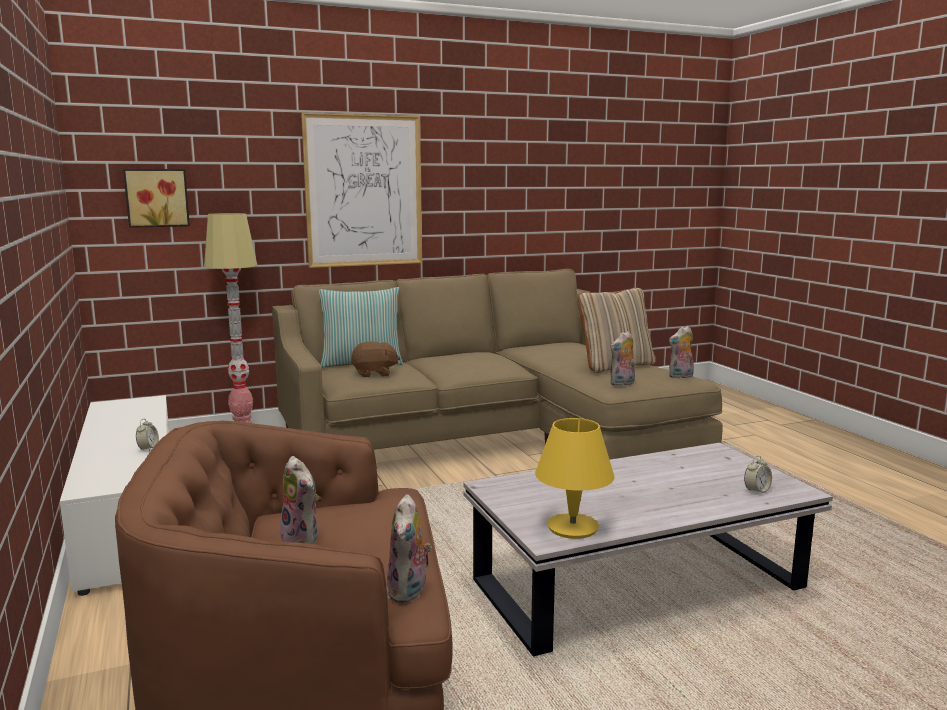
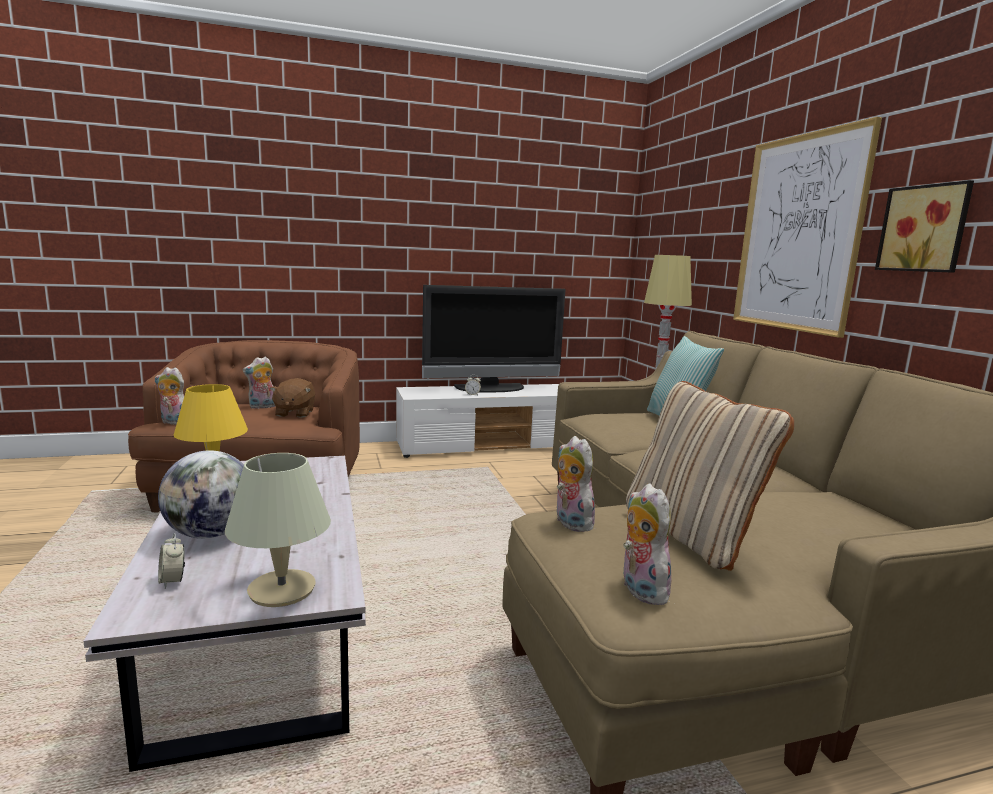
camera: 95 degrees right, 0 degrees up
(106, 441) = (491, 388): none -> television
(157, 198) = (665, 242): picture -> picture (925, 229)
(374, 374) = (621, 422): brown plush toy -> brown plush toy (294, 413)
(686, 497) = (211, 534): none -> globe
(728, 461) = (282, 589): none -> beige table lamp

